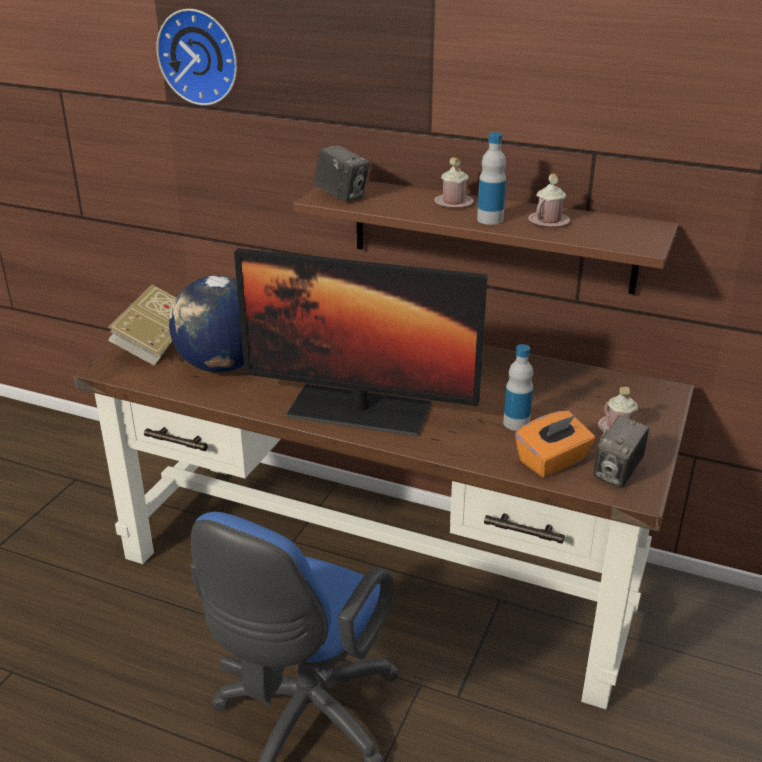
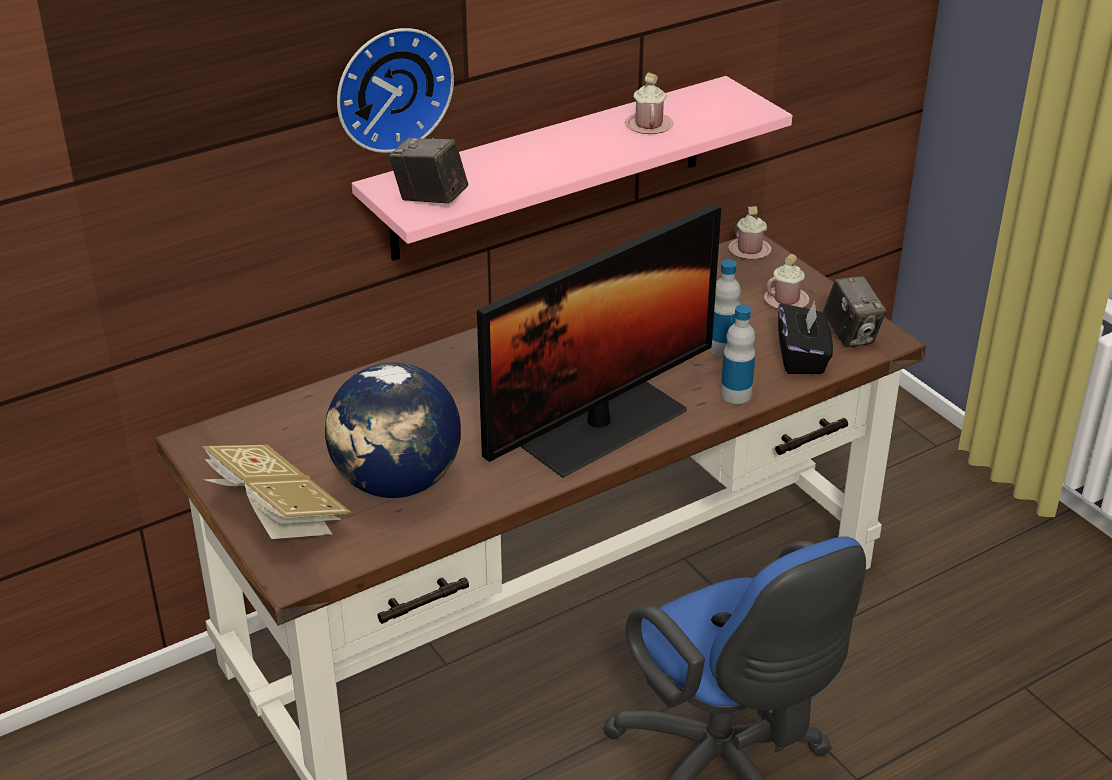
camera: 55 degrees left, 5 degrees up
(200, 56) = (140, 94): wall clock -> wall clock (391, 87)
(341, 196) = (430, 199): camera -> camera turned 135 degrees counterclockwise
(453, 203) = (536, 149): pink mug -> pink mug (749, 250)
(490, 219) = (606, 149): bottle -> bottle (736, 394)
(491, 234) = (550, 168): brown shelf -> pink shelf
(552, 461) = (802, 357): orange tissue box -> black tissue box

